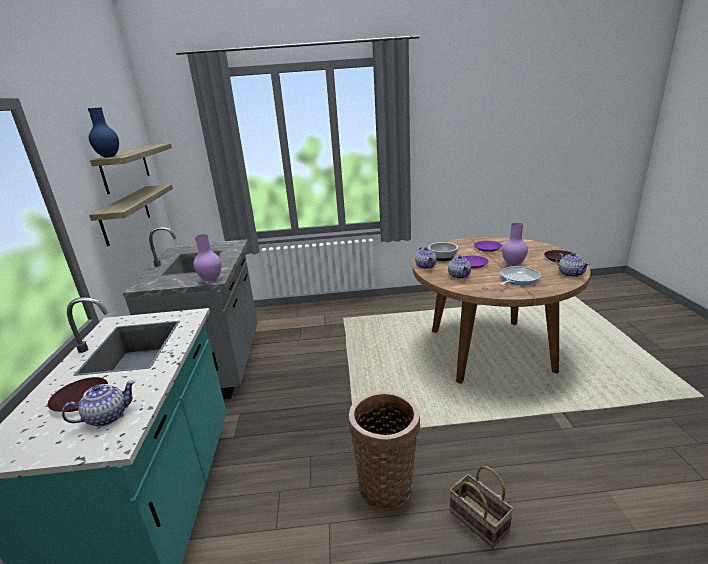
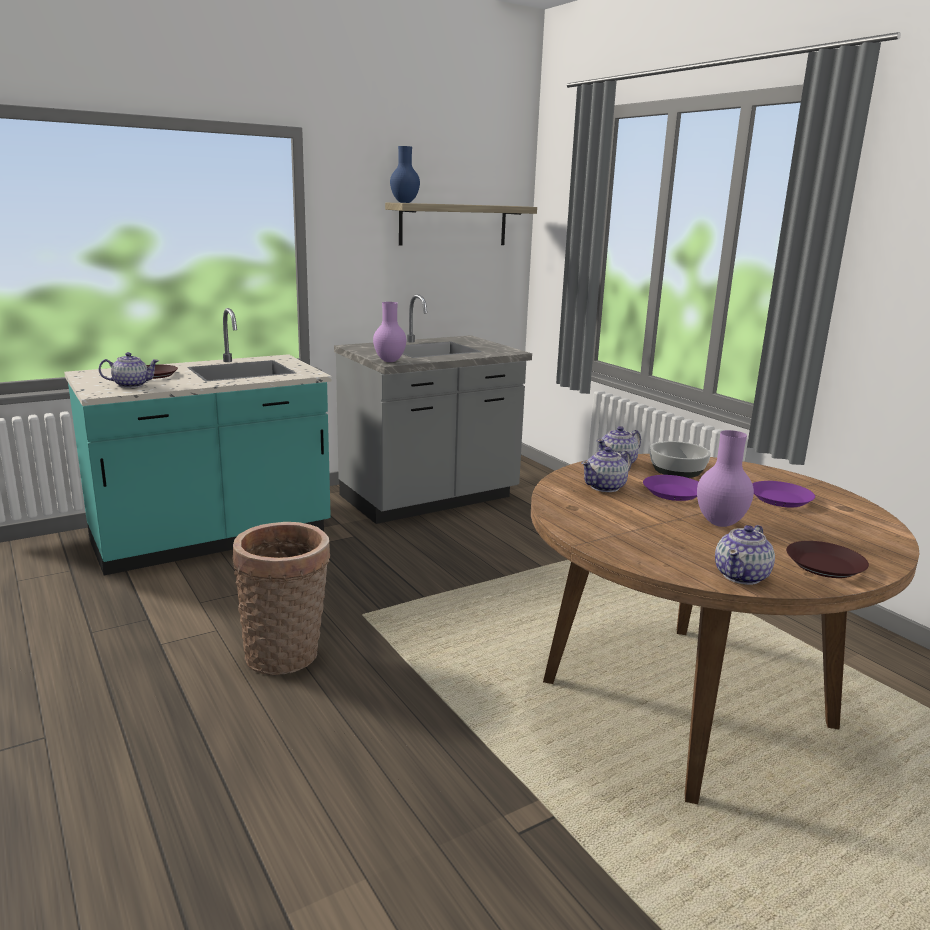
camera: 60 degrees right, 5 degrees down
(107, 416) = (131, 385): teapot -> teapot turned 45 degrees counterclockwise
(125, 214) = (423, 276): shelf -> none
(477, 520) = (254, 735): basket -> none
(517, 279) = (646, 529): frying pan -> none

